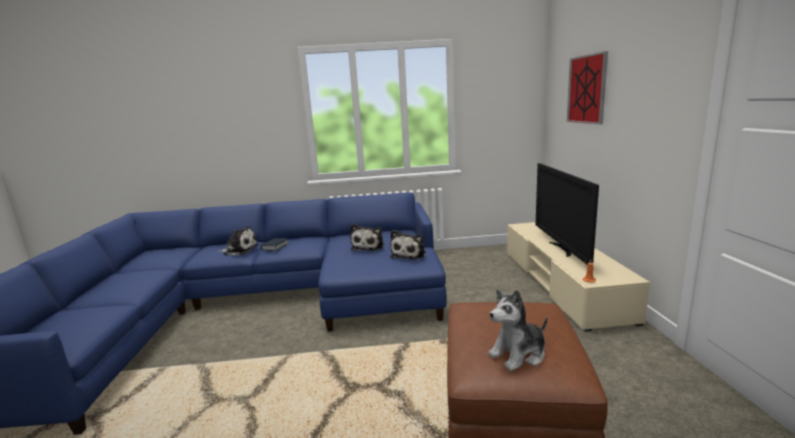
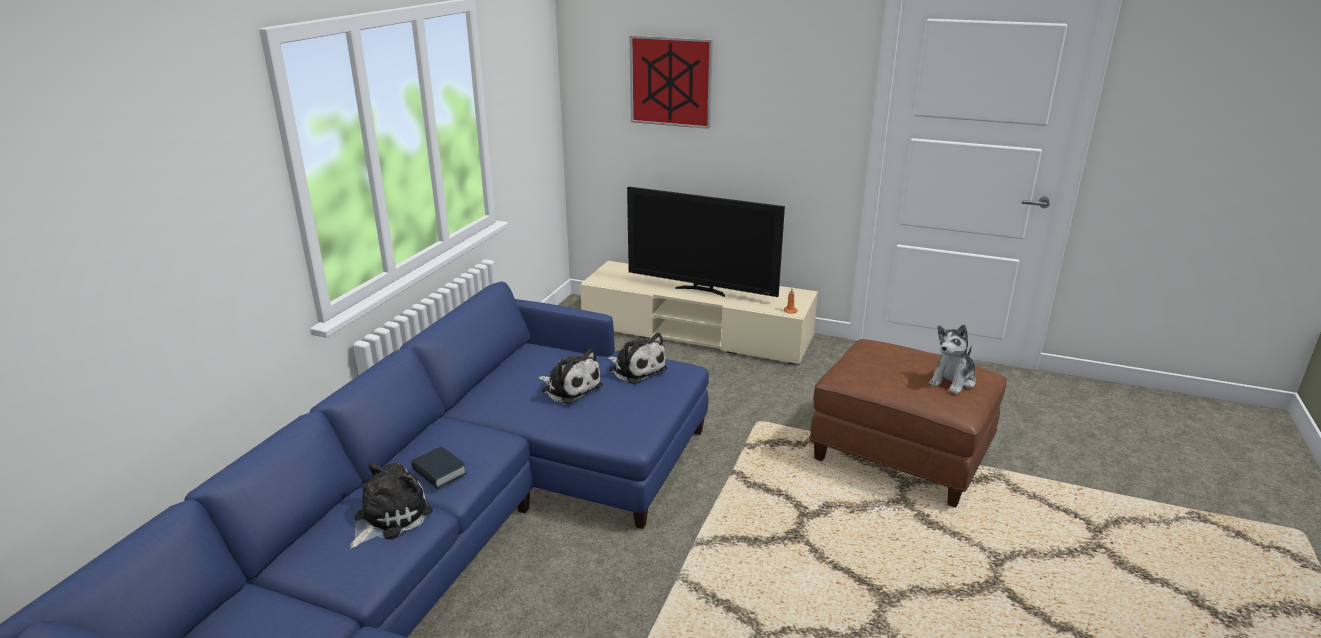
camera: 65 degrees left, 10 degrees up
(518, 354) = (953, 381): plush toy -> plush toy turned 45 degrees clockwise

